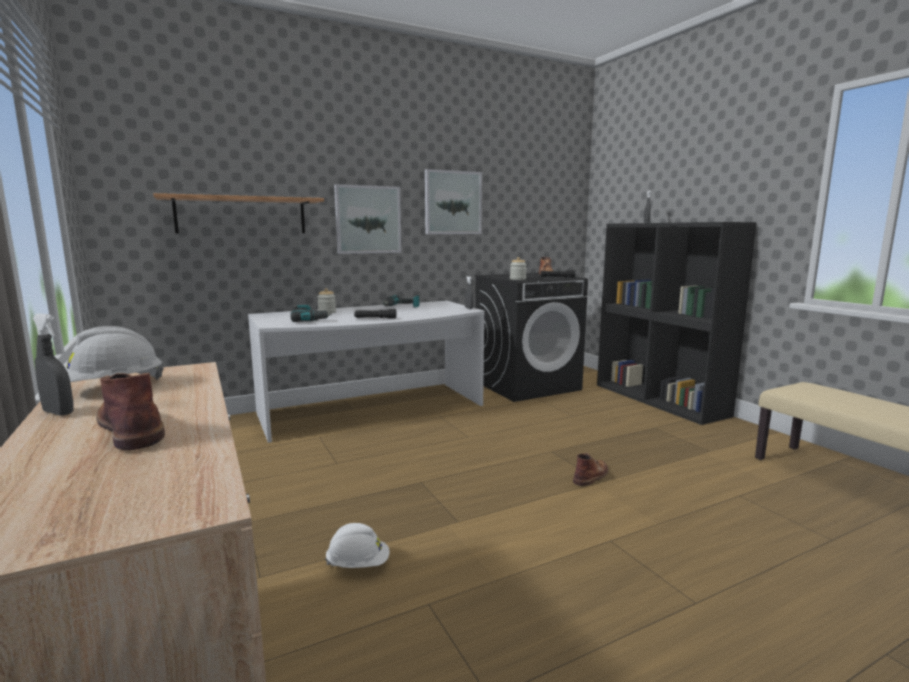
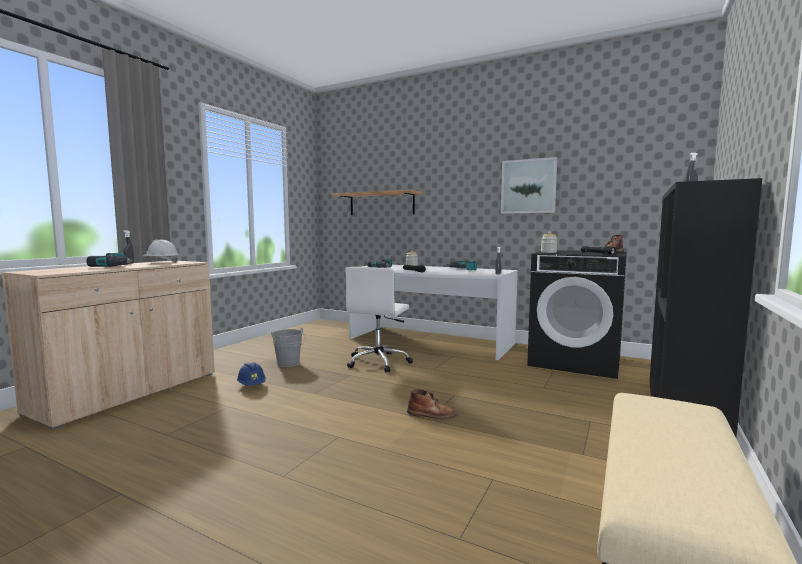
camera: 55 degrees right, 5 degrees down
(131, 427) = (114, 266): brown boot -> power drill
(306, 511) = (289, 364): none -> grey bucket
(358, 564) = (252, 385): white hard hat -> blue hard hat
(368, 219) = (456, 203): picture -> none
(399, 454) = (379, 362): none -> white office chair

